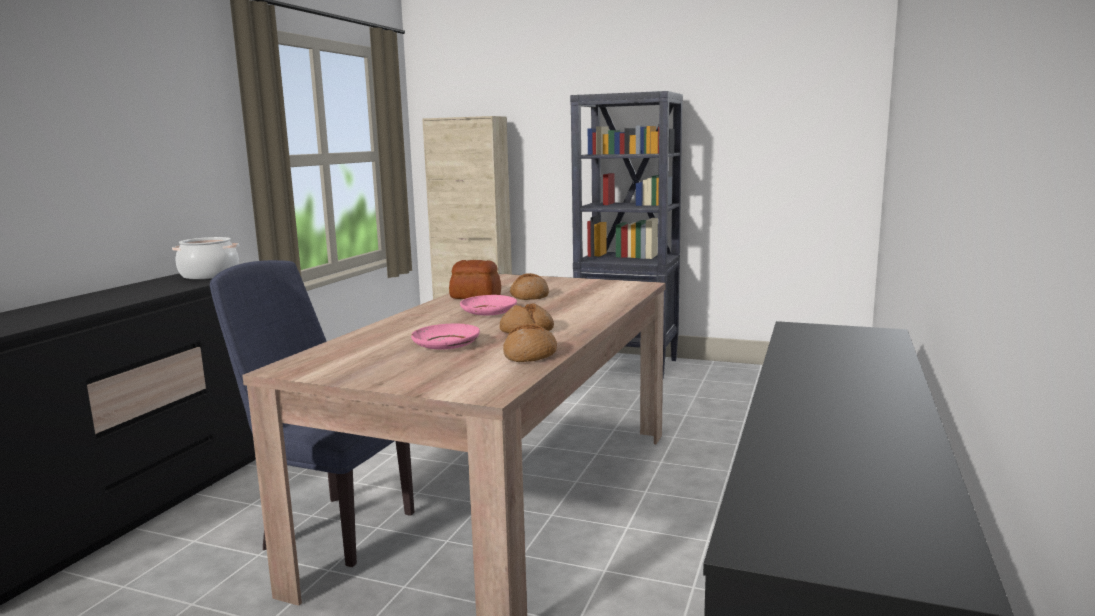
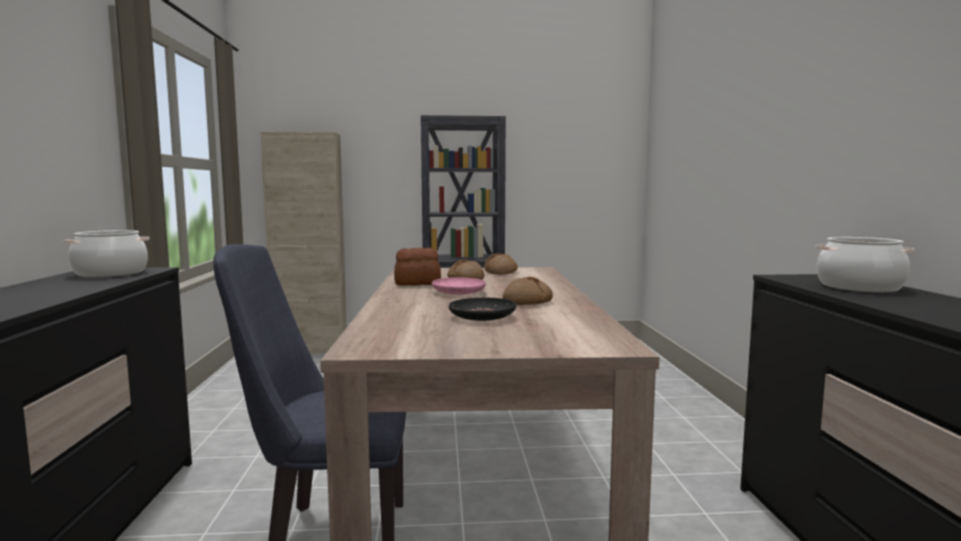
camera: 25 degrees left, 5 degrees down
(446, 345) = (482, 317): pink plate -> black plate
(530, 355) = (577, 318): bread -> bread (500, 272)
(845, 353) = (860, 287): none -> cooking pot

